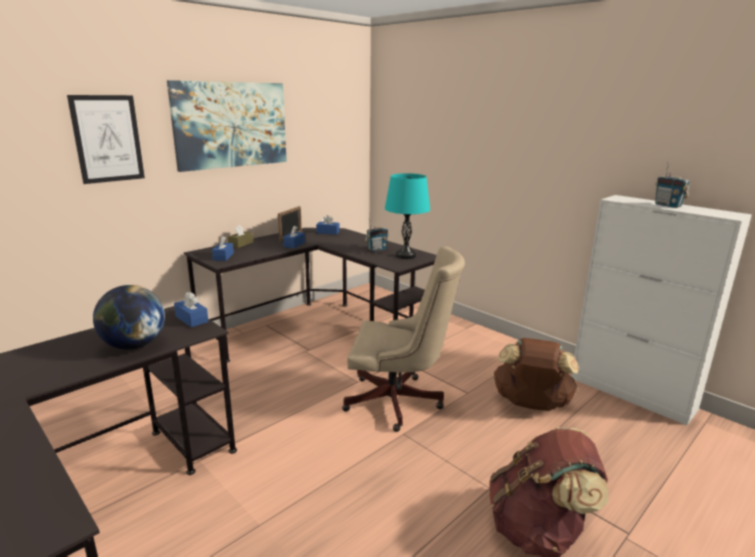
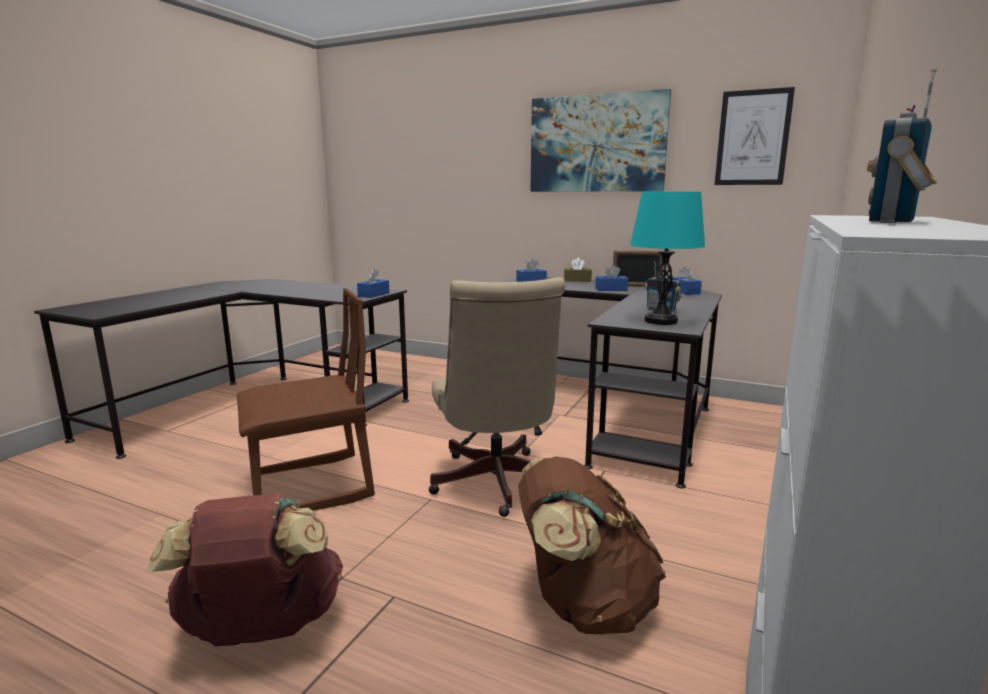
camera: 70 degrees right, 5 degrees down
(108, 139) = (478, 157): picture -> picture (753, 138)
(134, 345) = (318, 293): globe -> none
(348, 496) = (310, 487): none -> brown chair

